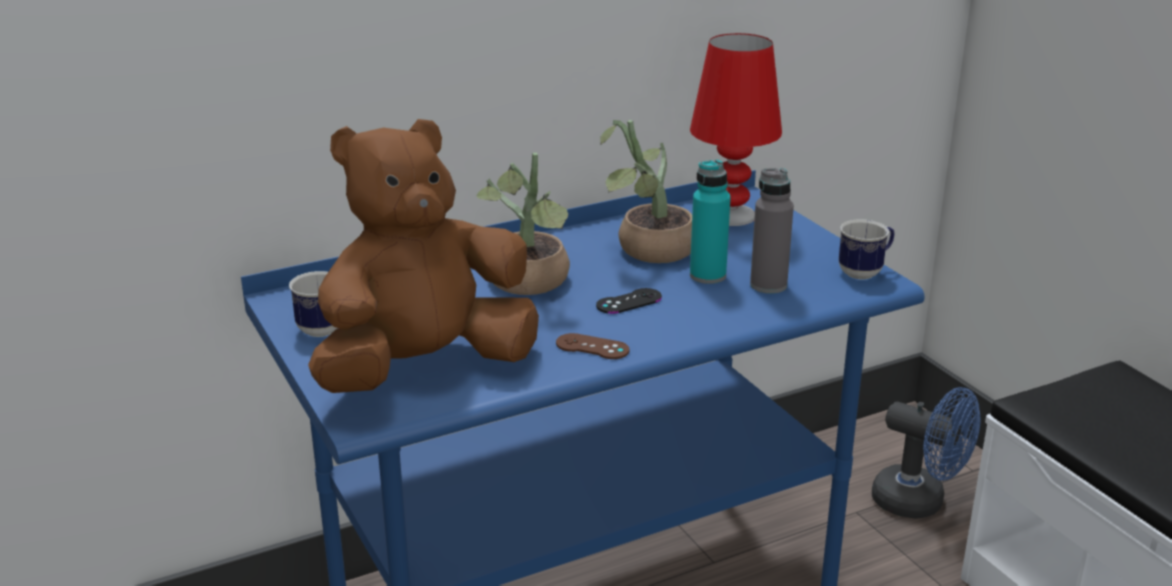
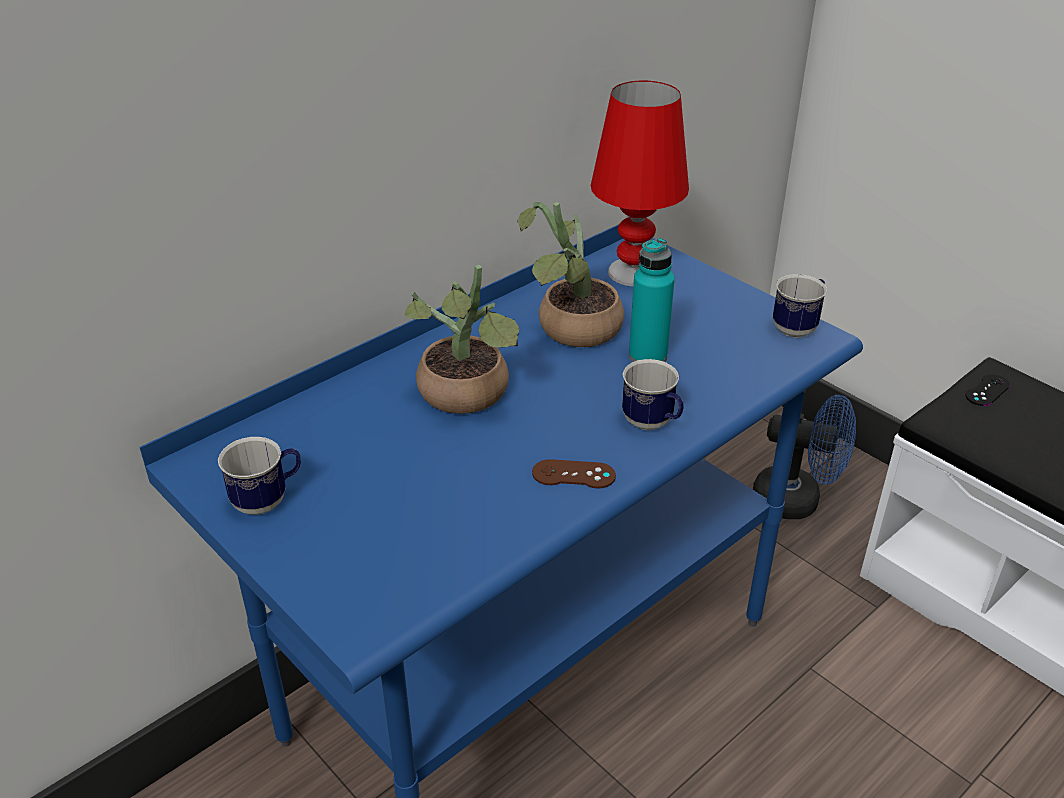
camera: 15 degrees left, 10 degrees up
(425, 368) = (404, 539): brown plush toy -> none
(629, 301) = (583, 404): black game controller -> black game controller (987, 390)
(683, 323) = (653, 424): none -> mug
(768, 285) = (713, 359): grey bottle -> none

